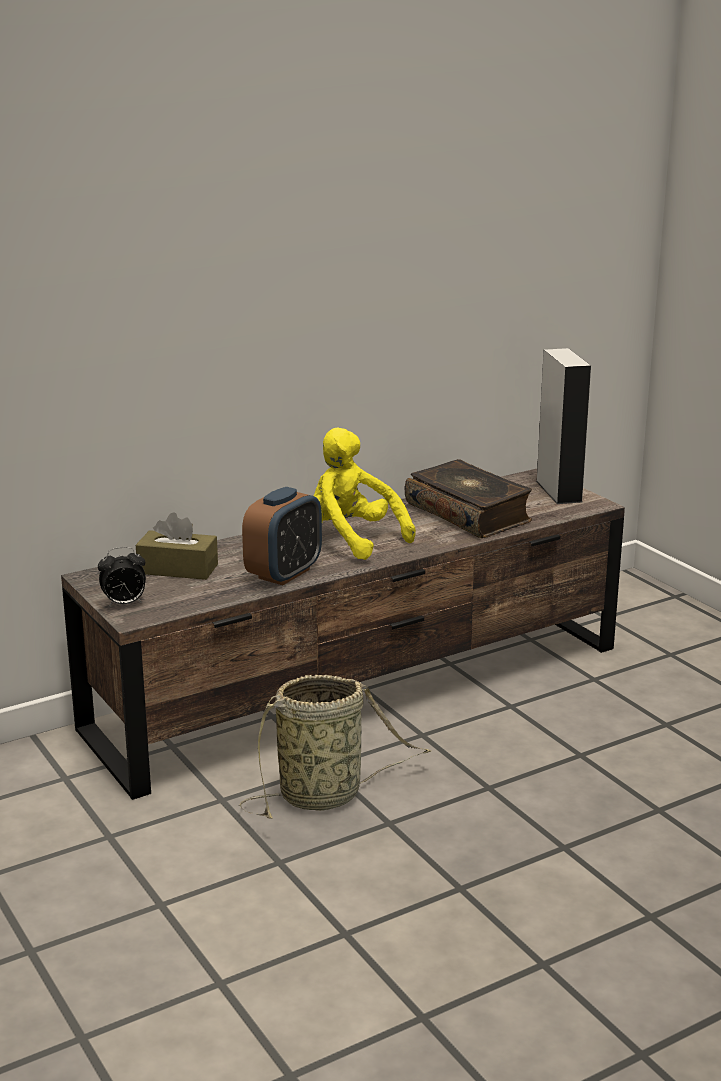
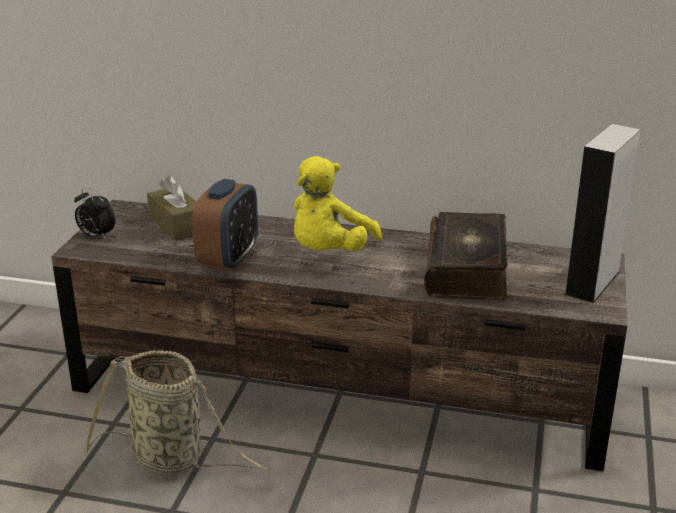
camera: 45 degrees right, 5 degrees up
(284, 574) = (228, 259): alarm clock -> alarm clock turned 60 degrees counterclockwise
(350, 540) = (329, 252): yellow plush toy -> yellow plush toy turned 150 degrees counterclockwise

